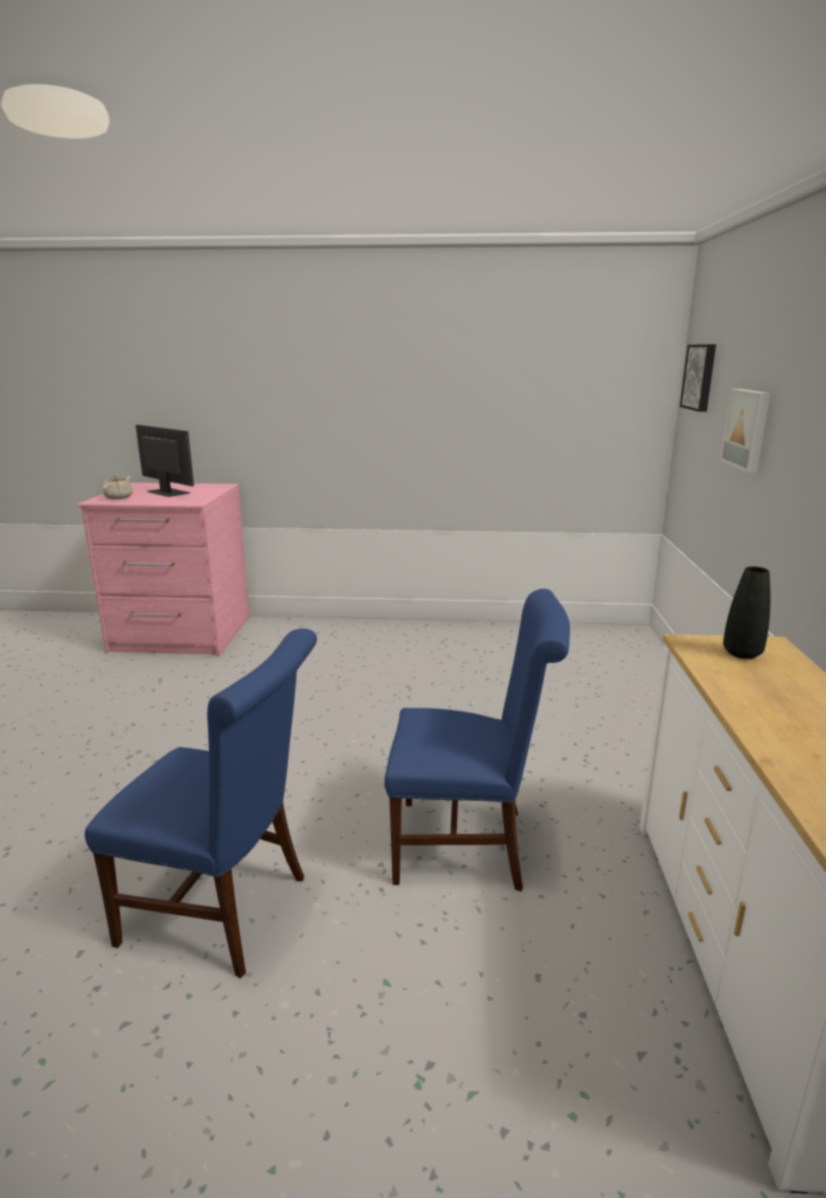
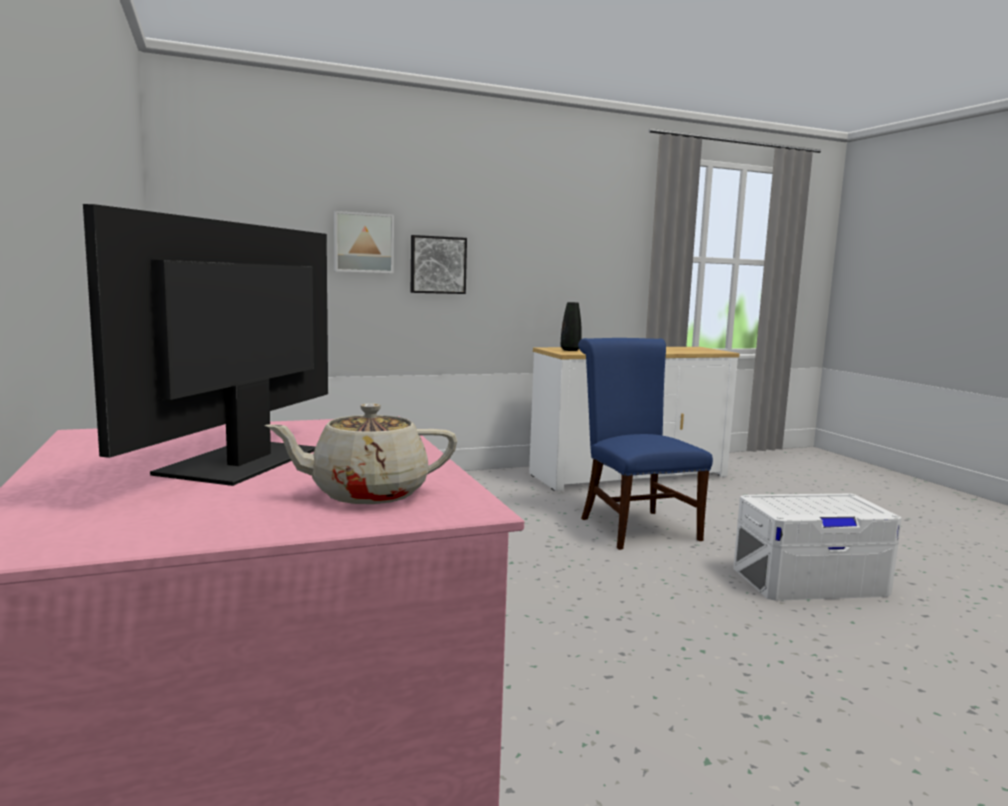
camera: 115 degrees left, 10 degrees down
(226, 910) = (809, 581): blue chair -> white storage box
(700, 377) = (226, 199): picture -> picture (437, 265)

